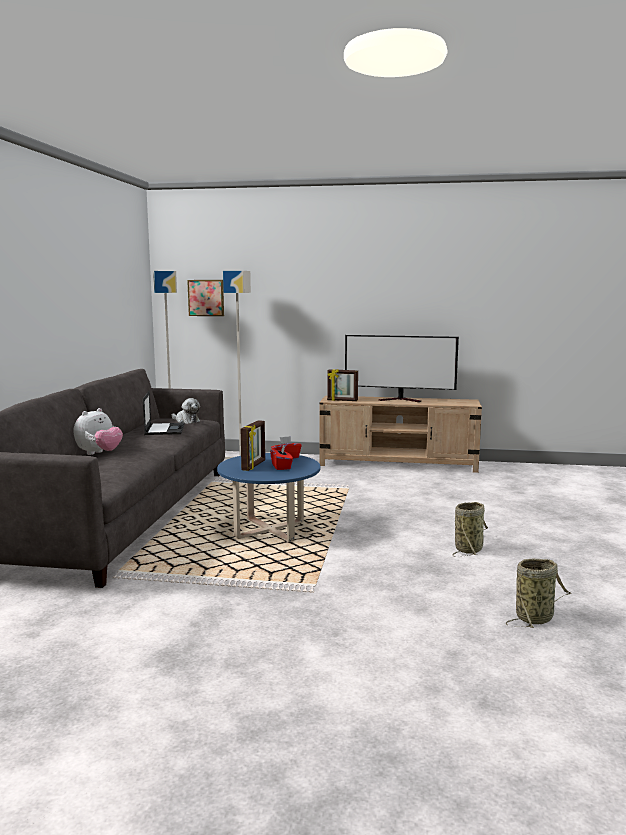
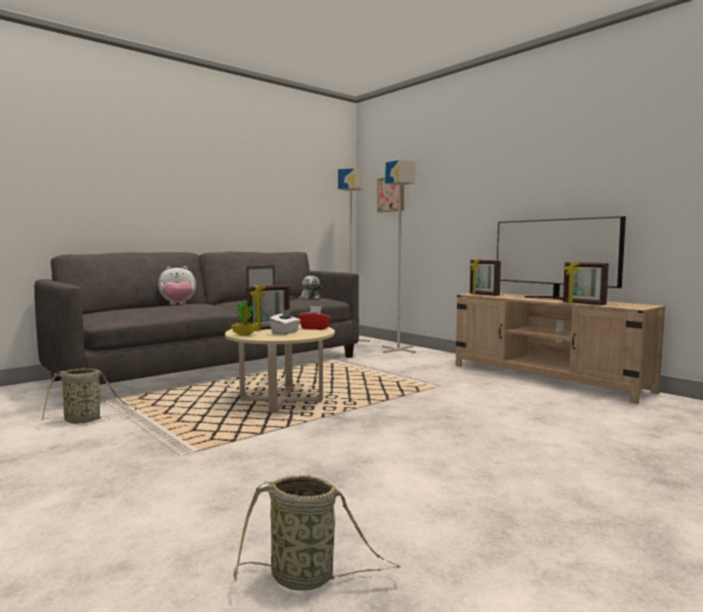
camera: 40 degrees right, 5 degrees down
(259, 476) = (245, 335): none -> potted plant
(269, 530) = (281, 401): blue coffee table -> beige coffee table
(281, 467) = (285, 332): red tissue box -> white tissue box
(435, 404) = (583, 304): none -> picture frame
(469, 549) = (425, 472): basket -> basket (85, 420)

